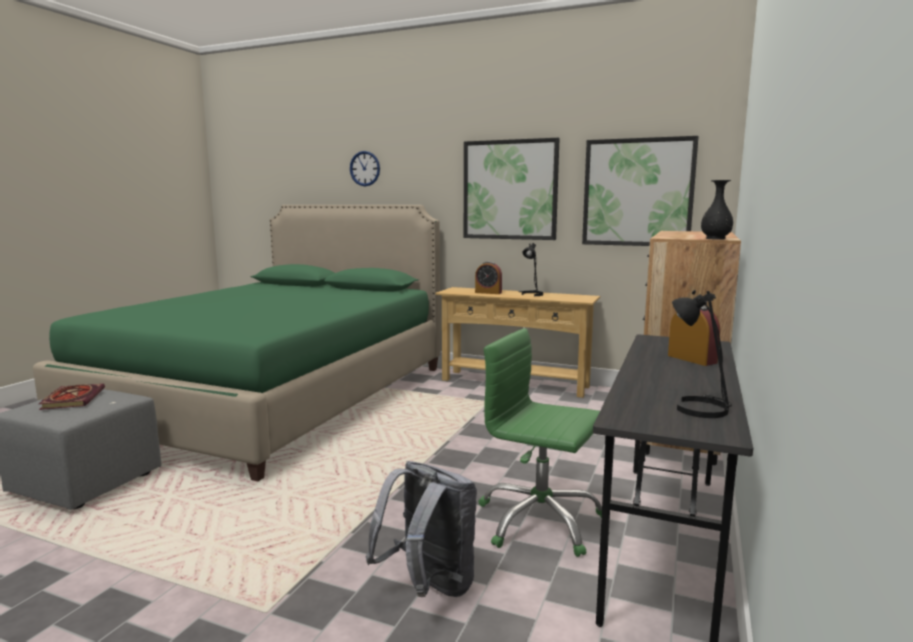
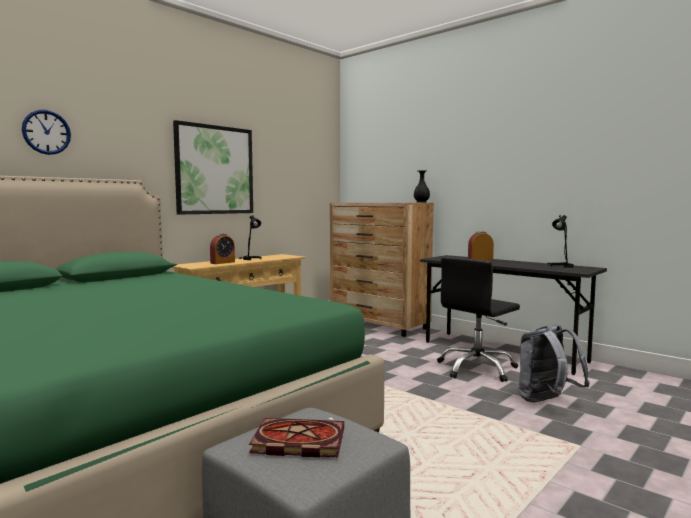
camera: 70 degrees left, 5 degrees down
(540, 520) = (477, 368): green office chair -> black office chair
(637, 192) = (297, 177): picture -> none

